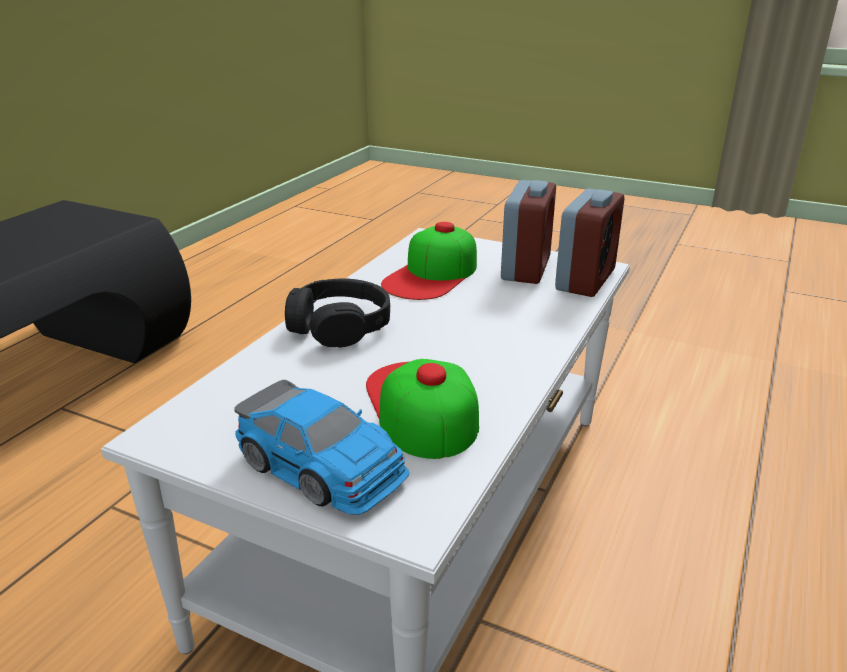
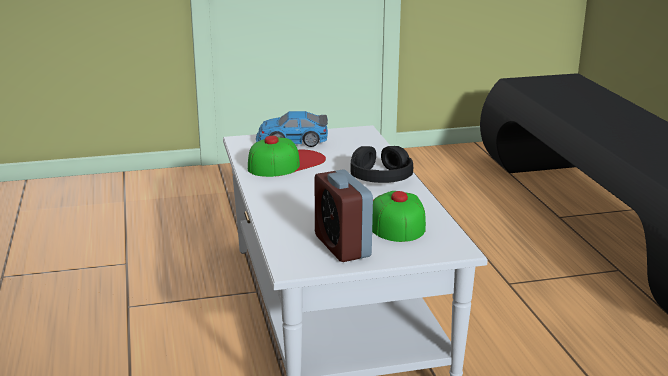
camera: 140 degrees right, 5 degrees down
(420, 406) = (286, 163): cap -> cap turned 75 degrees counterclockwise
(585, 280) = (289, 251): alarm clock -> none

